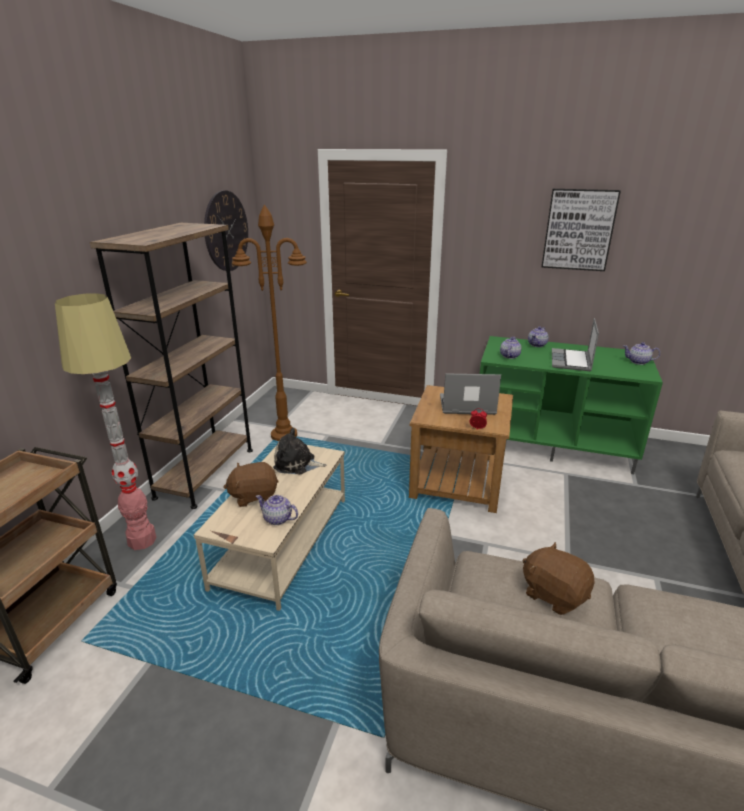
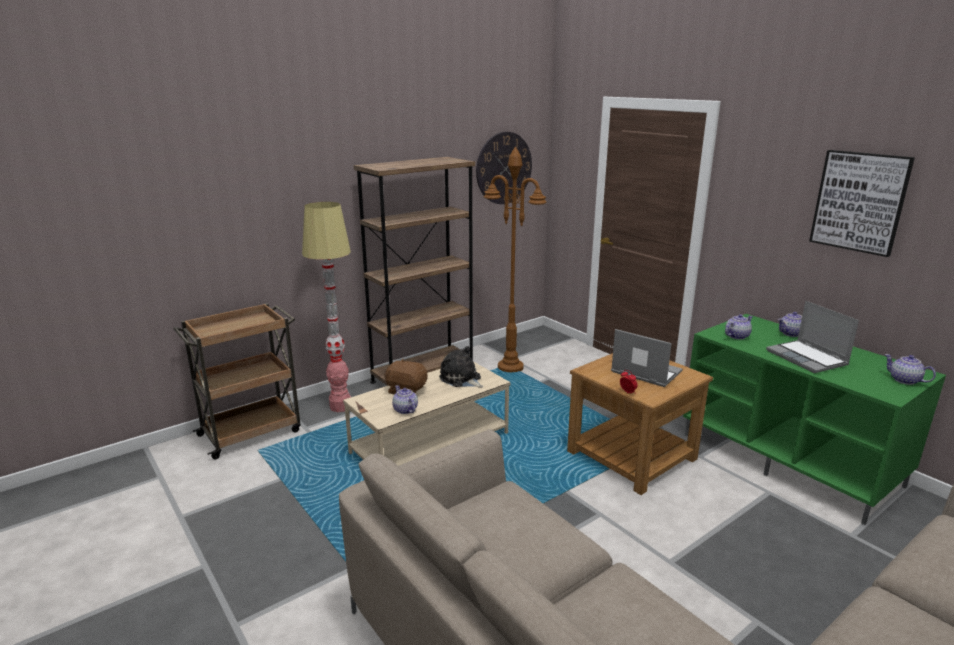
camera: 35 degrees right, 5 degrees down
(554, 594) = (535, 534): brown plush toy -> none
(571, 361) = (807, 358): laptop -> laptop turned 75 degrees counterclockwise

